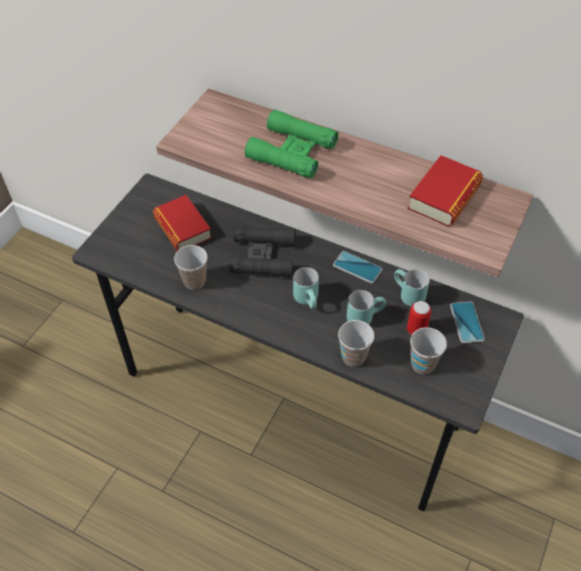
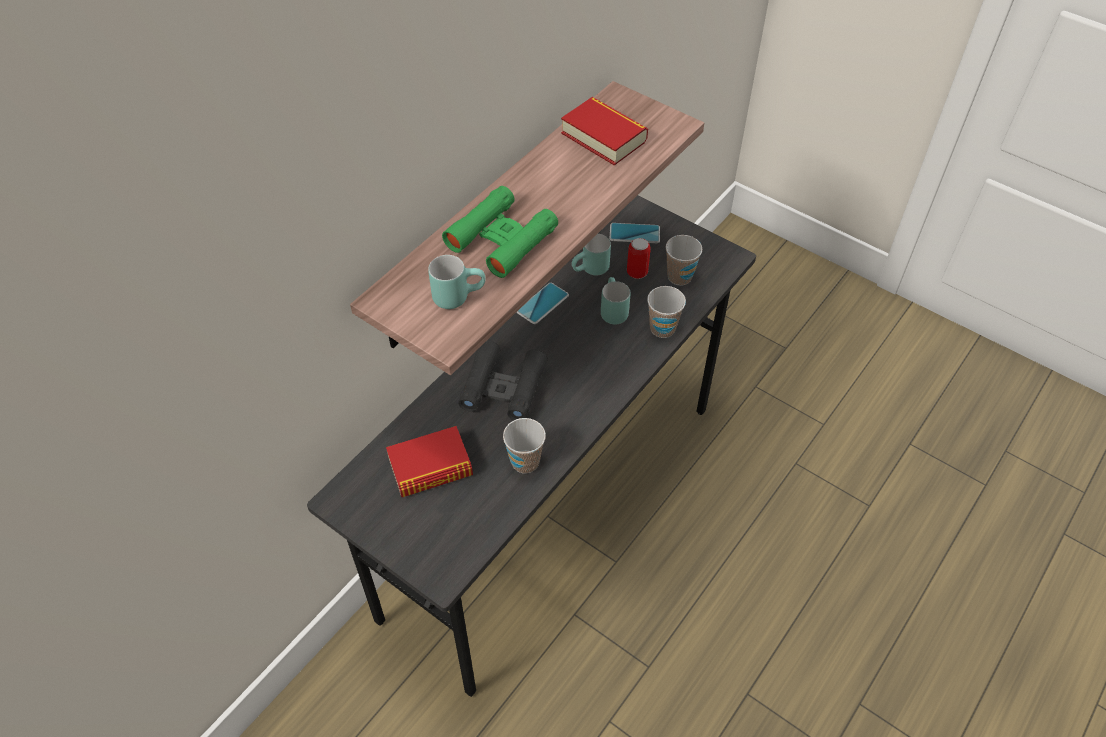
camera: 80 degrees left, 0 degrees up
(309, 300) = (579, 353): turquoise mug -> turquoise mug (458, 295)

